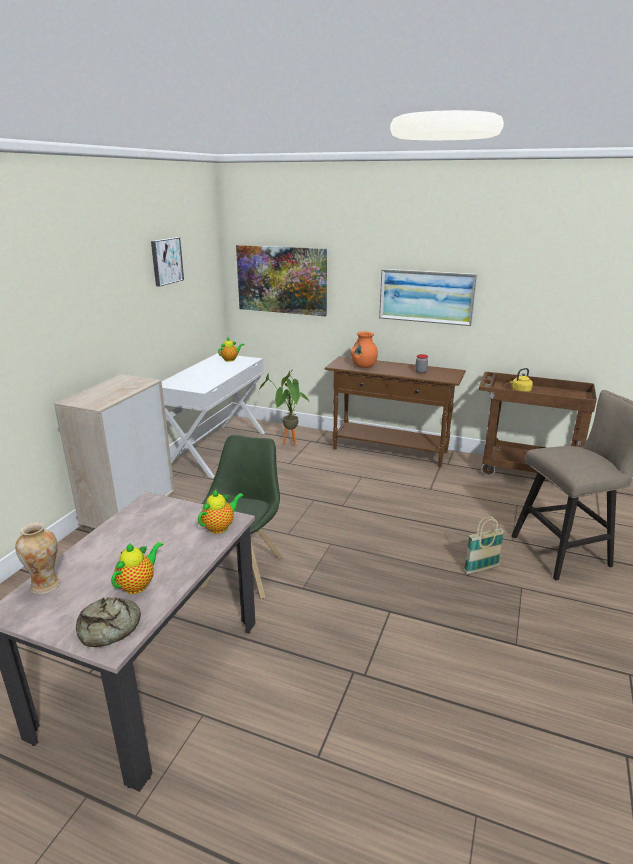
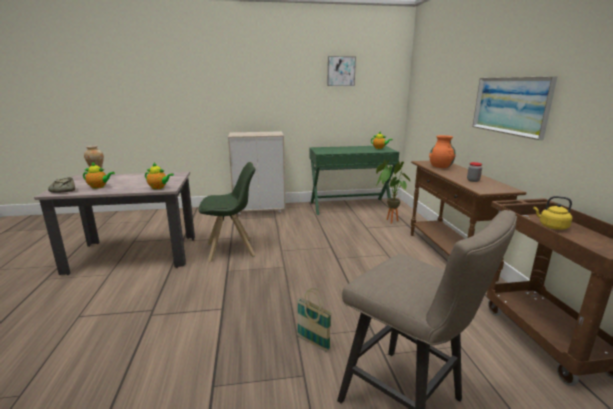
camera: 60 degrees right, 5 degrees down
(217, 449) = (350, 206): white console table -> green console table
(282, 280) = (429, 93): picture -> none

